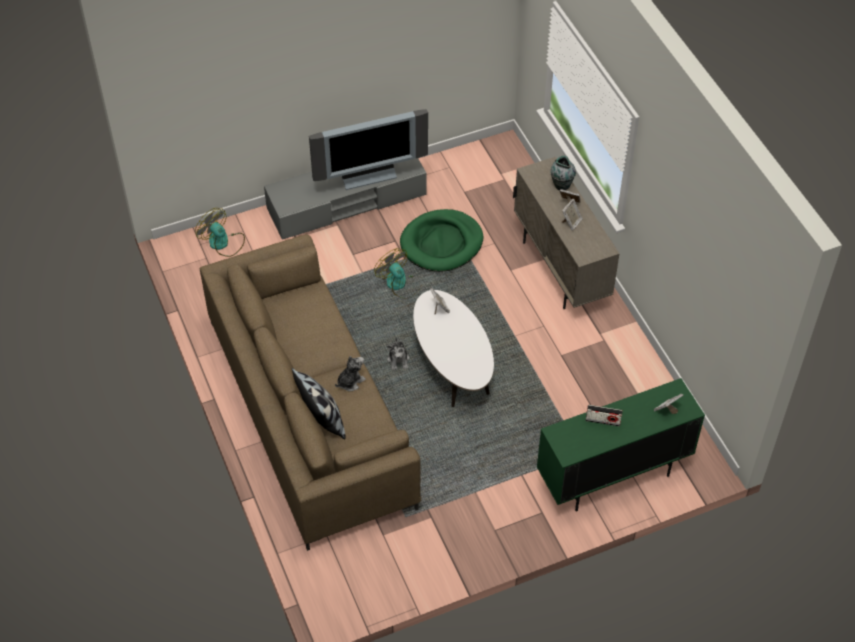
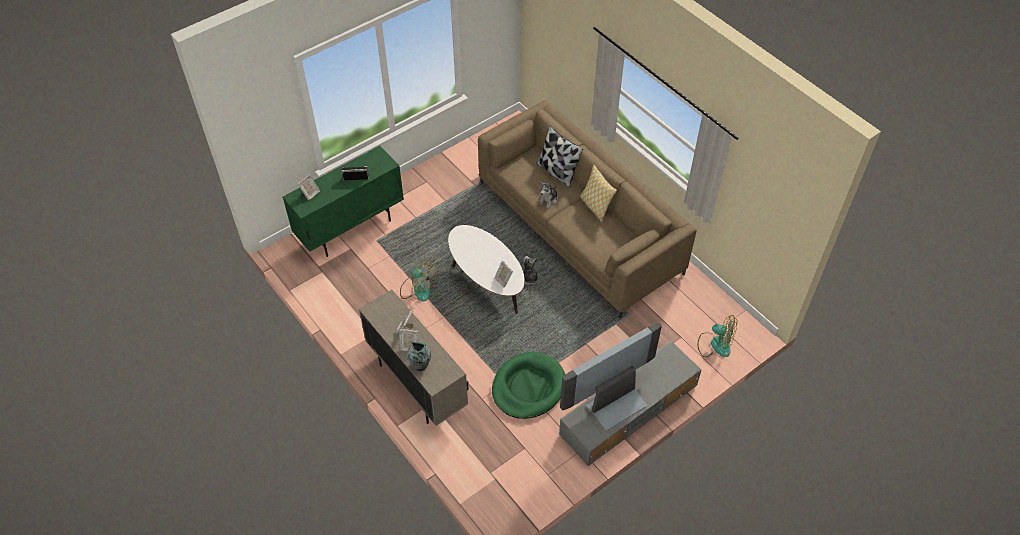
camera: 165 degrees right, 0 degrees up
(294, 358) = (595, 207): none -> pillow
(400, 284) = (550, 340): fan -> fan (418, 288)

